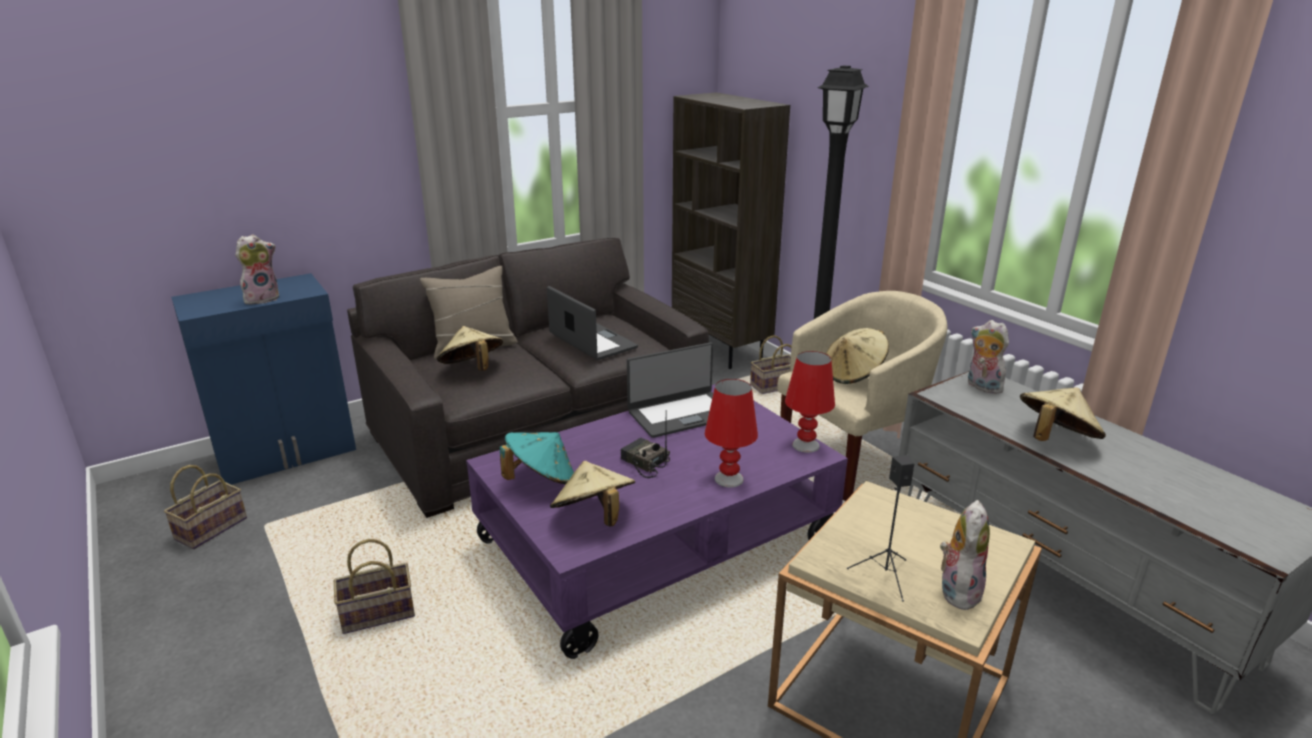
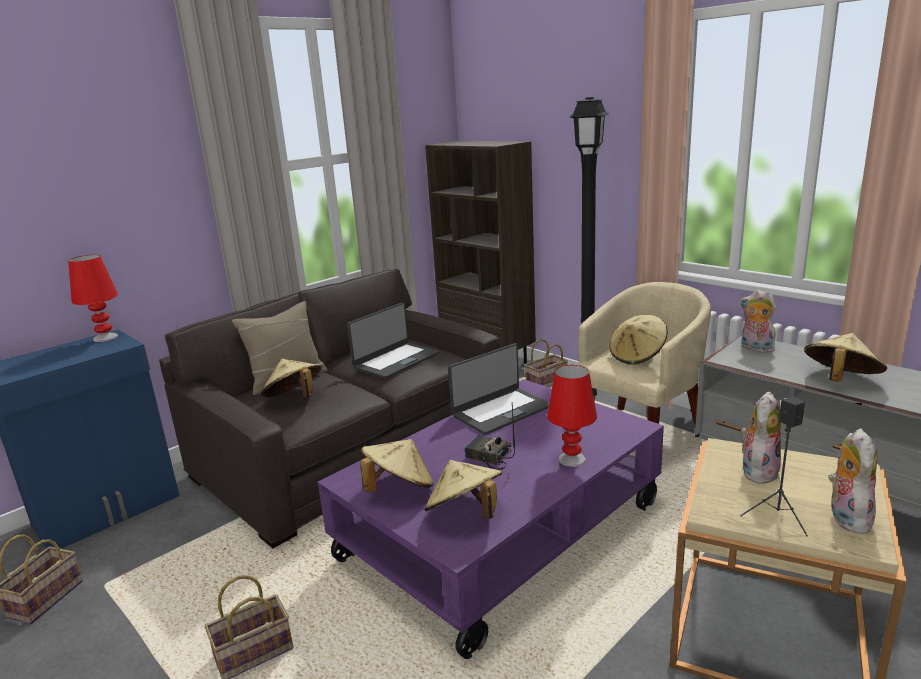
camera: 10 degrees left, 5 degrees down
(262, 298) = (77, 356): plush toy -> plush toy (757, 471)
(541, 480) = (399, 488): turquoise hat -> beige hat
(591, 341) = (396, 360): laptop -> laptop turned 90 degrees clockwise
(805, 445) = (623, 420): red table lamp -> red table lamp (105, 338)

